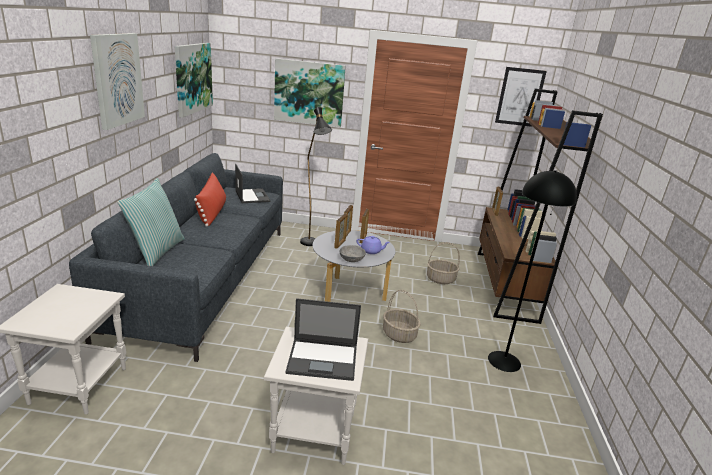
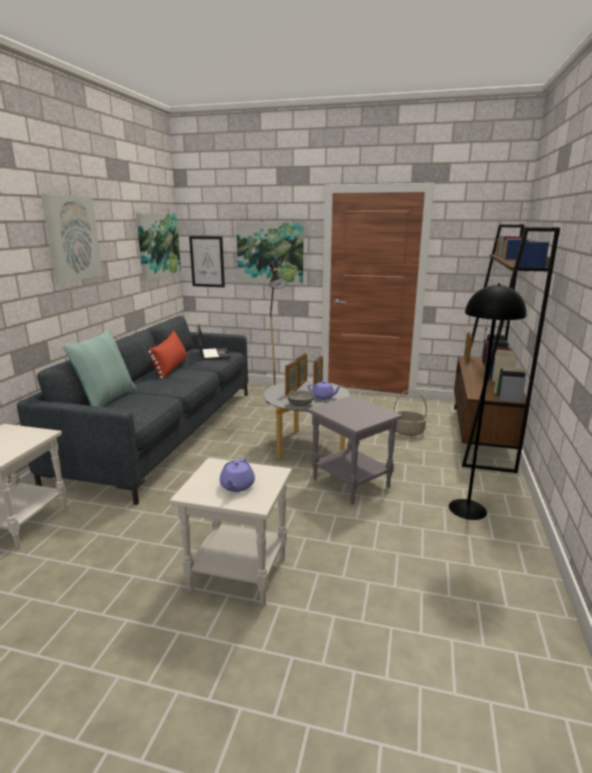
camera: 10 degrees right, 5 degrees down
(323, 359) = (237, 486): laptop -> purple teapot
(399, 335) = (352, 482): basket -> grey side table
(519, 97) = (485, 237): picture -> picture (207, 261)

